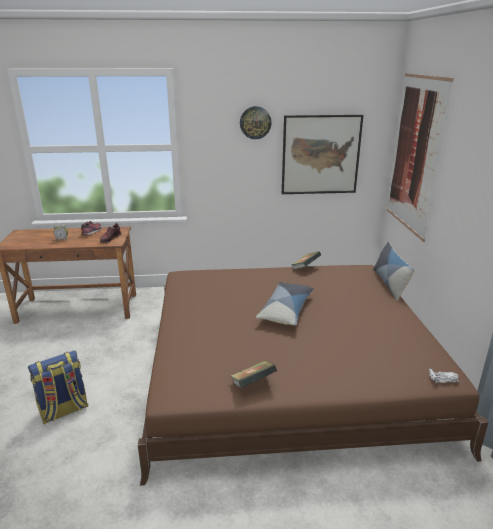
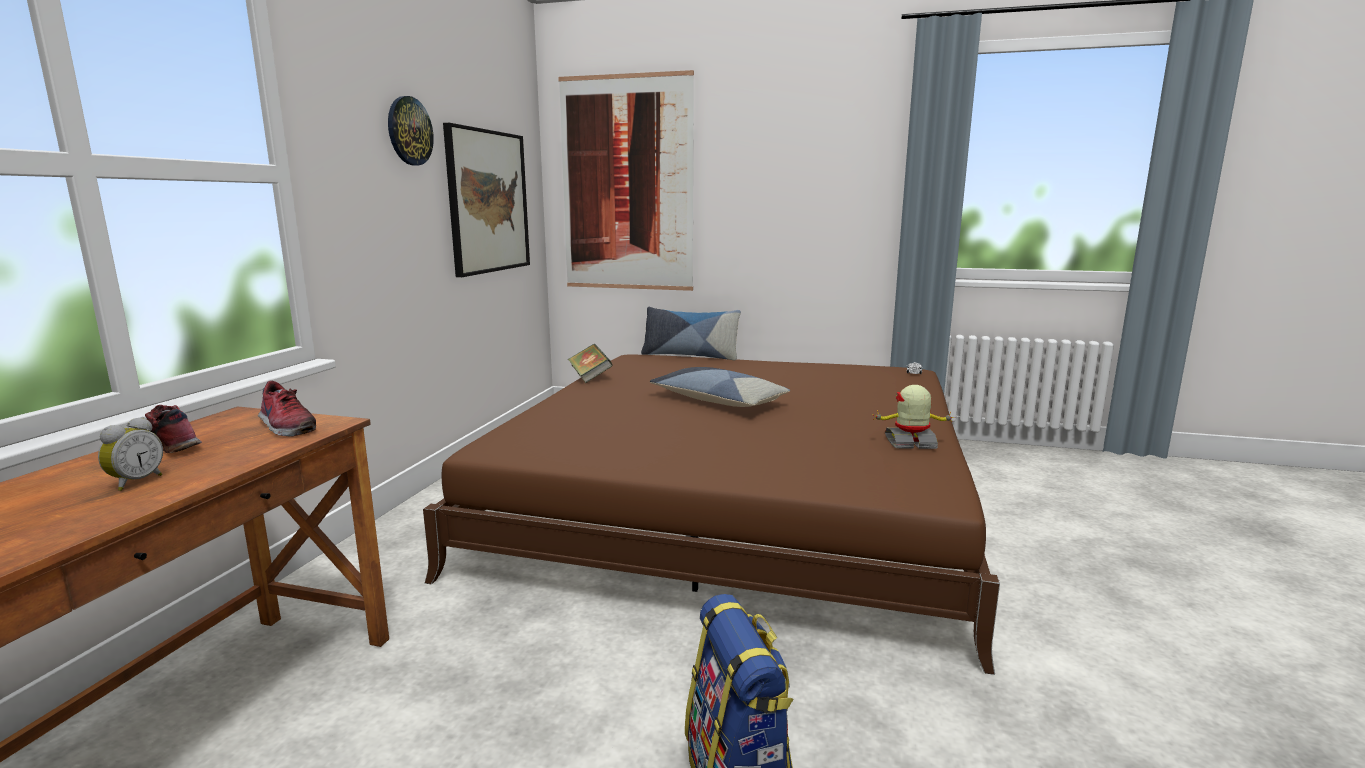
camera: 70 degrees left, 10 degrees down
(253, 385) = (910, 443): book -> toy robot

